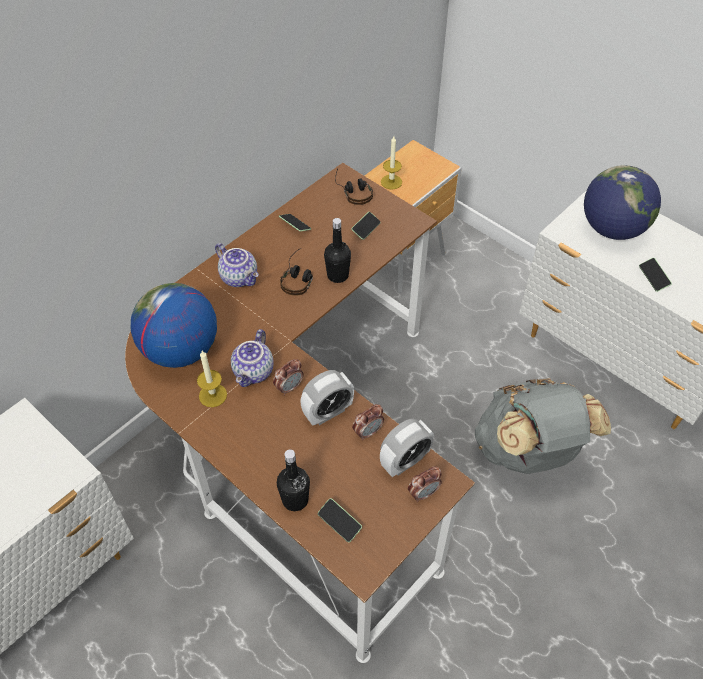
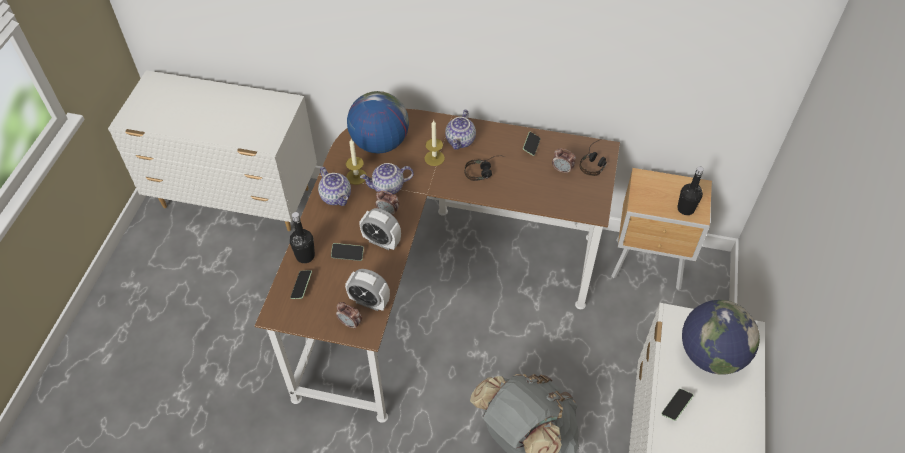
camera: 60 degrees right, 0 degrees up
(228, 428) = (337, 197): none -> teapot
(337, 275) = (504, 191): black bottle -> black bottle (685, 209)
(366, 229) = (562, 187): phone -> phone (347, 254)
(368, 432) = (380, 271): alarm clock -> alarm clock (562, 170)
(391, 182) = (649, 188): candle -> candle (434, 158)

